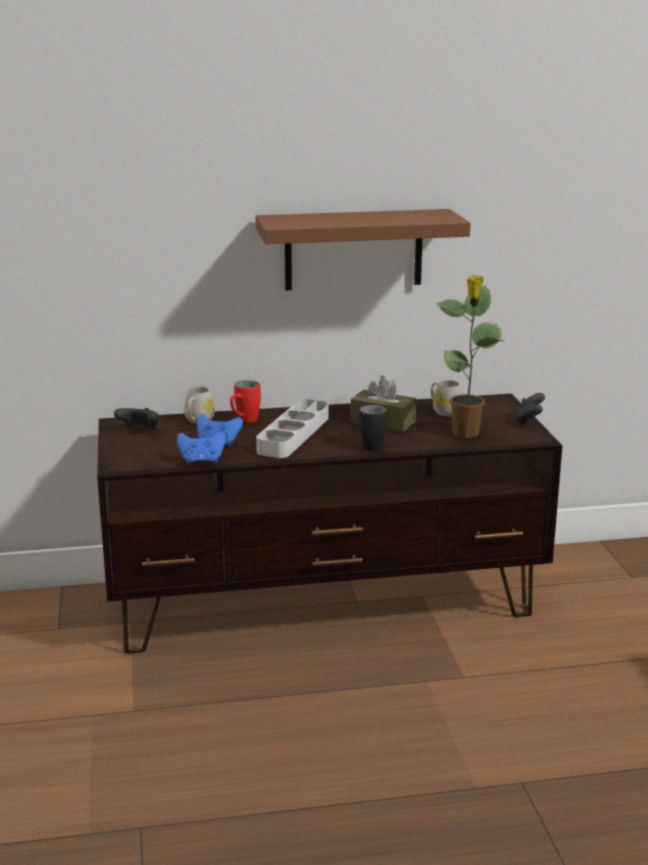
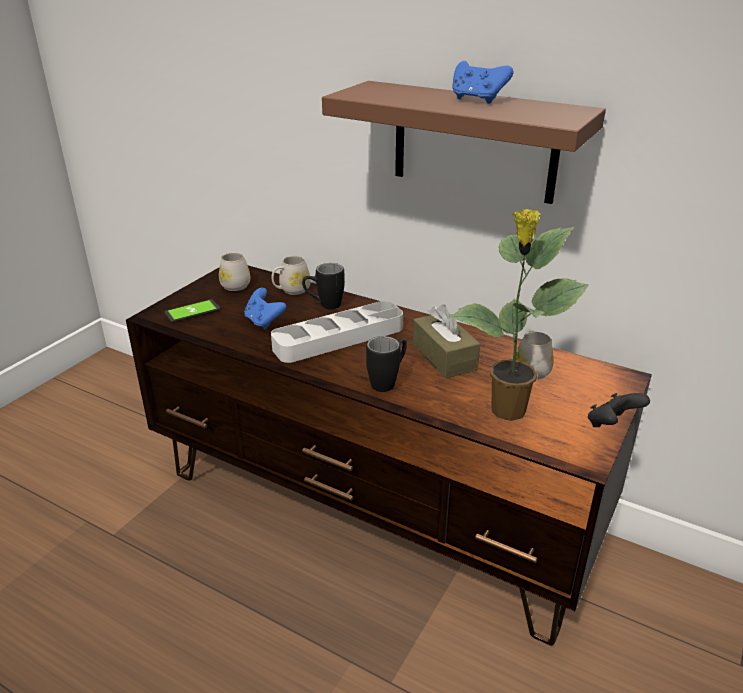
camera: 40 degrees right, 10 degrees up
(140, 431) = (233, 284): black game controller -> white mug
(146, 455) = (192, 312): none -> phone
(201, 461) = (218, 336): blue game controller -> blue game controller (477, 100)
(244, 421) = (324, 305): red mug -> black mug

